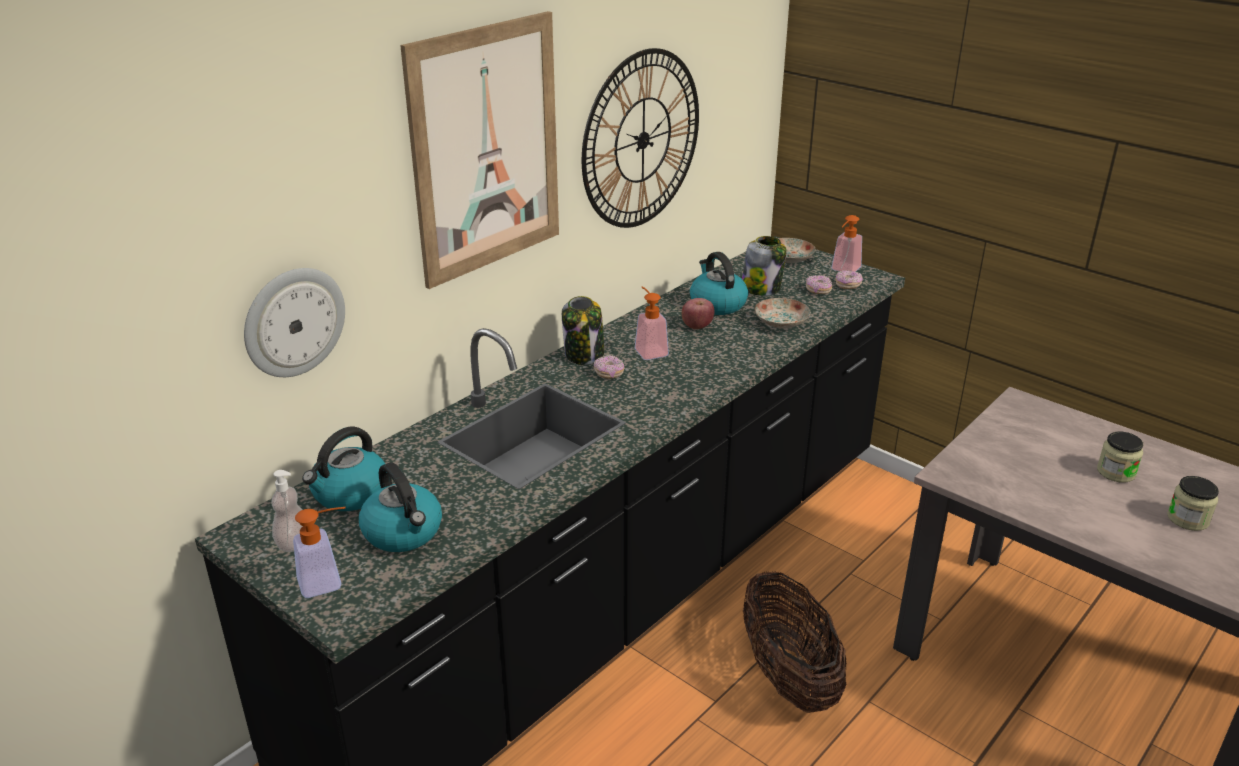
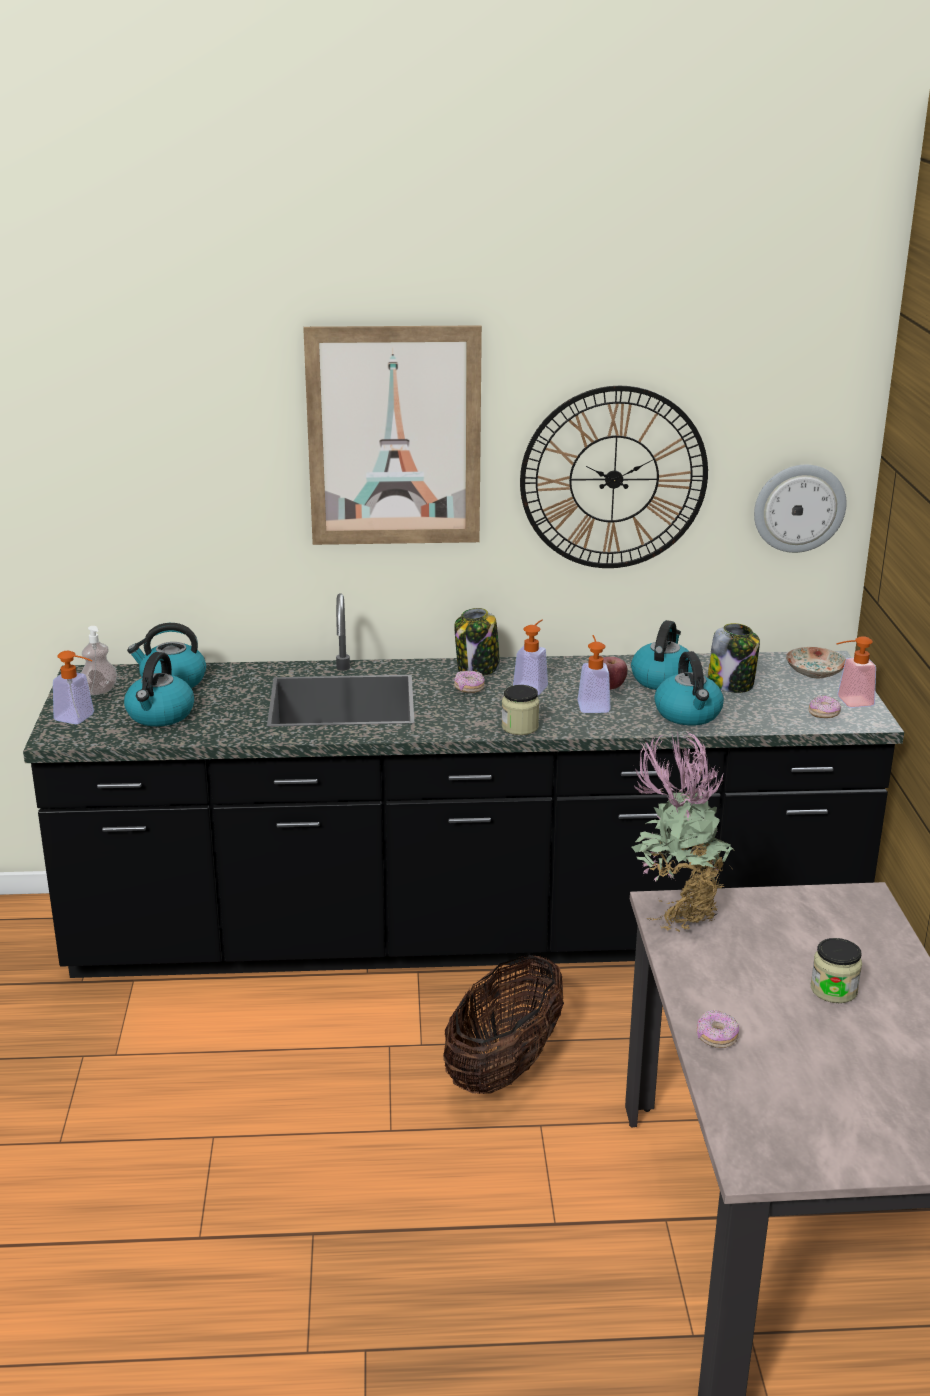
camera: 45 degrees right, 5 degrees down
(293, 321) = (175, 527): wall clock -> wall clock (799, 508)
(712, 344) = (592, 704): none -> soap dispenser
(780, 322) = (688, 714): plate -> kettle
(818, 290) = (783, 706): donut -> donut (716, 1037)
(962, 473) = (676, 911): none -> potted plant
(1187, 519) = (822, 1056): jar -> jar (520, 727)

